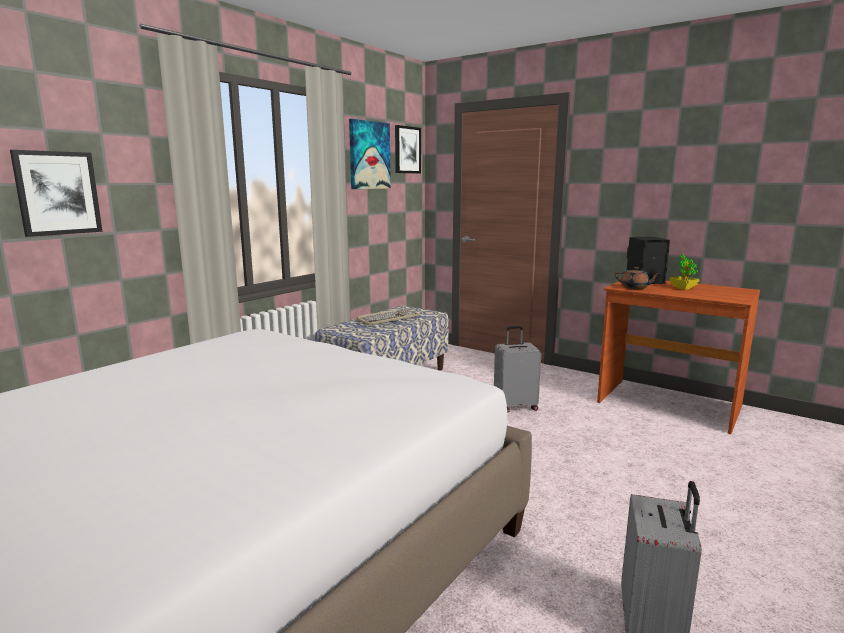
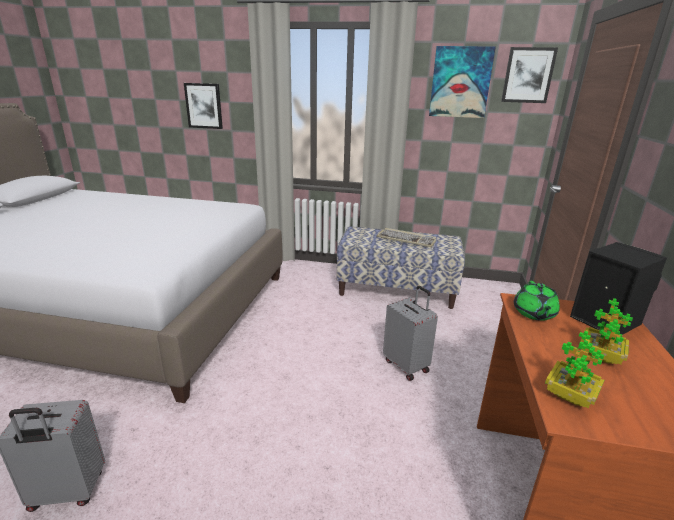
camera: 65 degrees right, 10 degrees up
(635, 288) = (534, 313): brown teapot -> green teapot
(721, 297) = (569, 396): none -> potted plant

